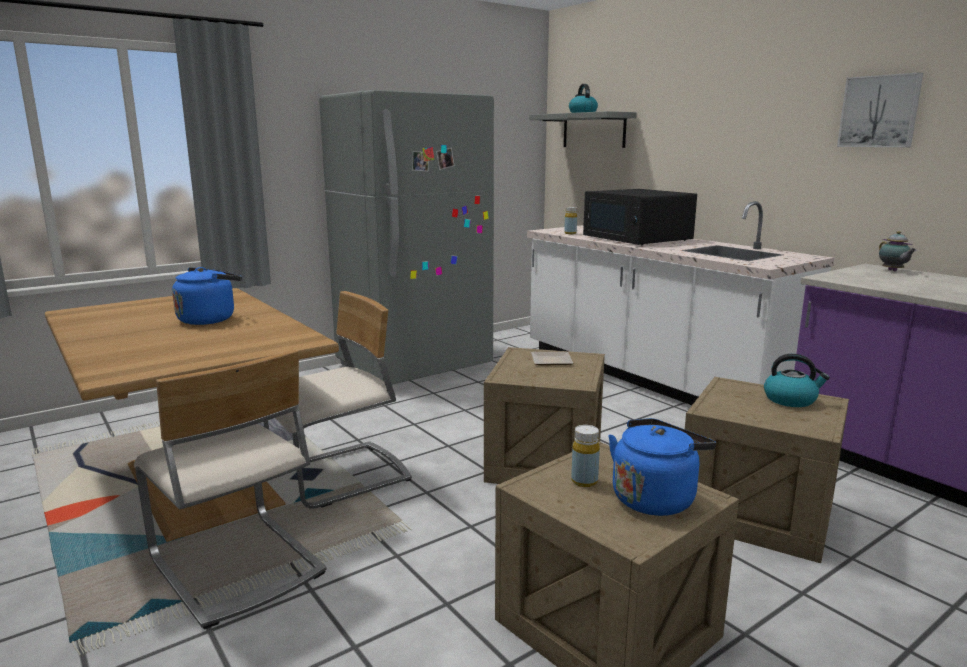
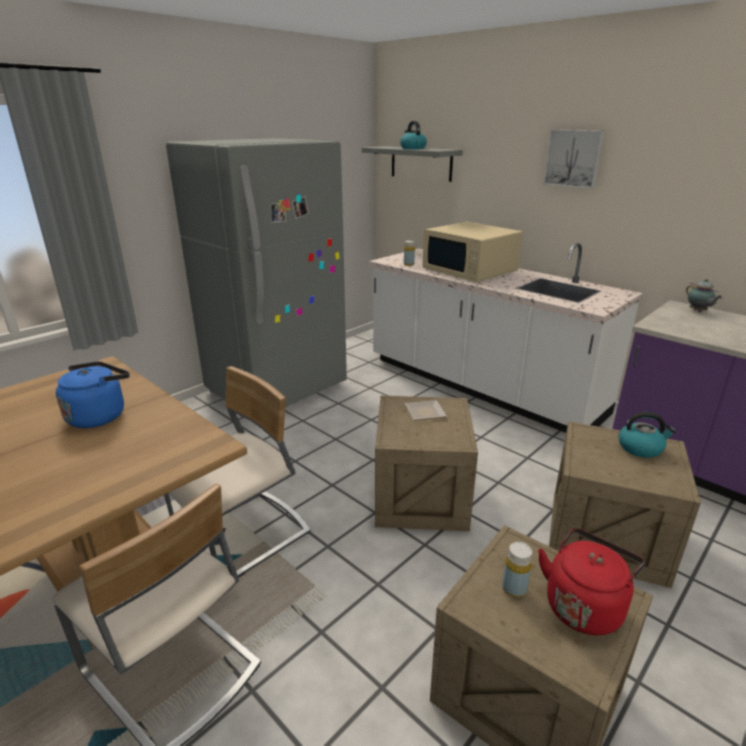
camera: 10 degrees left, 10 degrees up
(637, 238) = (470, 270): black microwave -> beige microwave
(655, 498) = (584, 605): blue kettle -> red kettle
(880, 111) = (693, 169): picture -> picture (573, 158)

